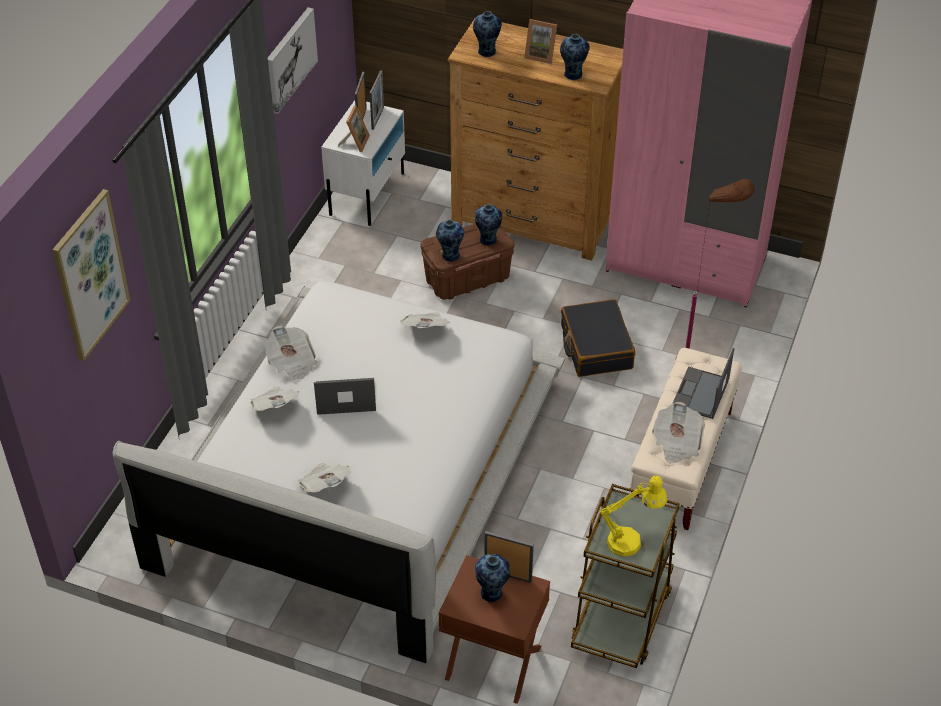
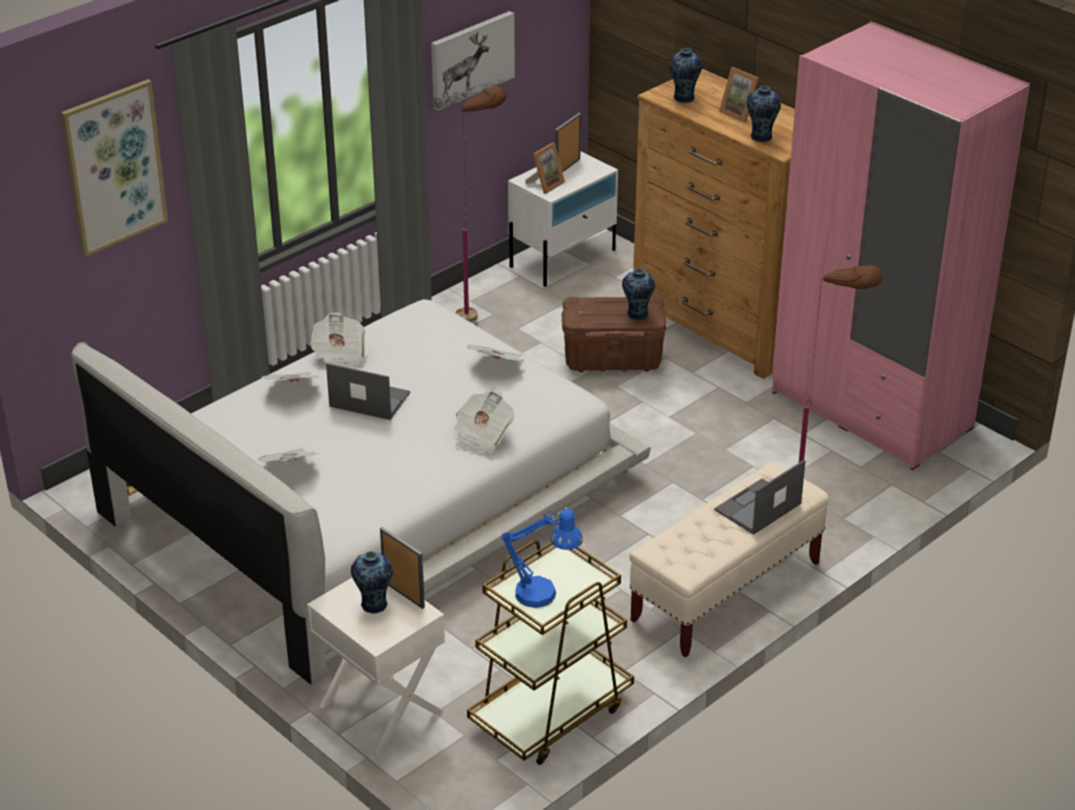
camera: 25 degrees right, 10 degrees down
(337, 269) = (482, 315): none -> brown floor lamp
(377, 118) = (585, 170): picture frame -> none
(450, 256) = (585, 318): vase -> none
(493, 663) = (380, 709): brown nightstand -> white nightstand
(595, 347) = (708, 459): black suitcase -> none
(631, 541) = (544, 595): yellow table lamp -> blue table lamp
(676, 443) = (694, 545): newspaper -> newspaper (481, 436)

